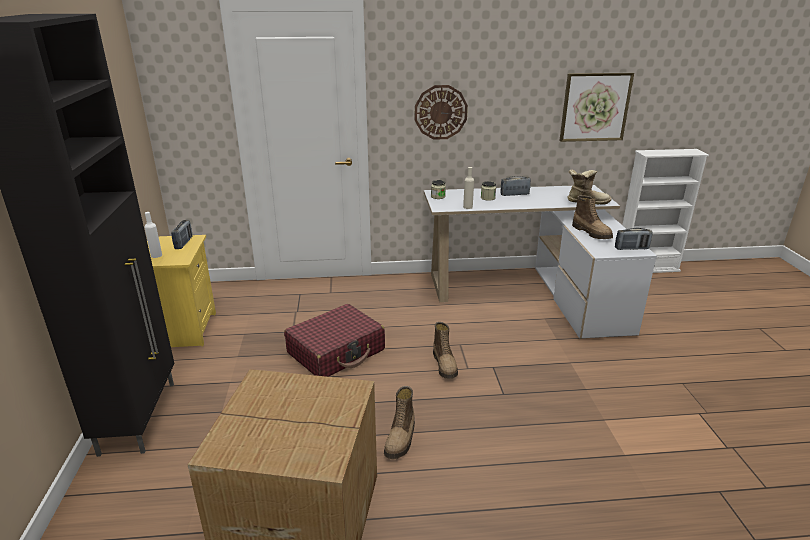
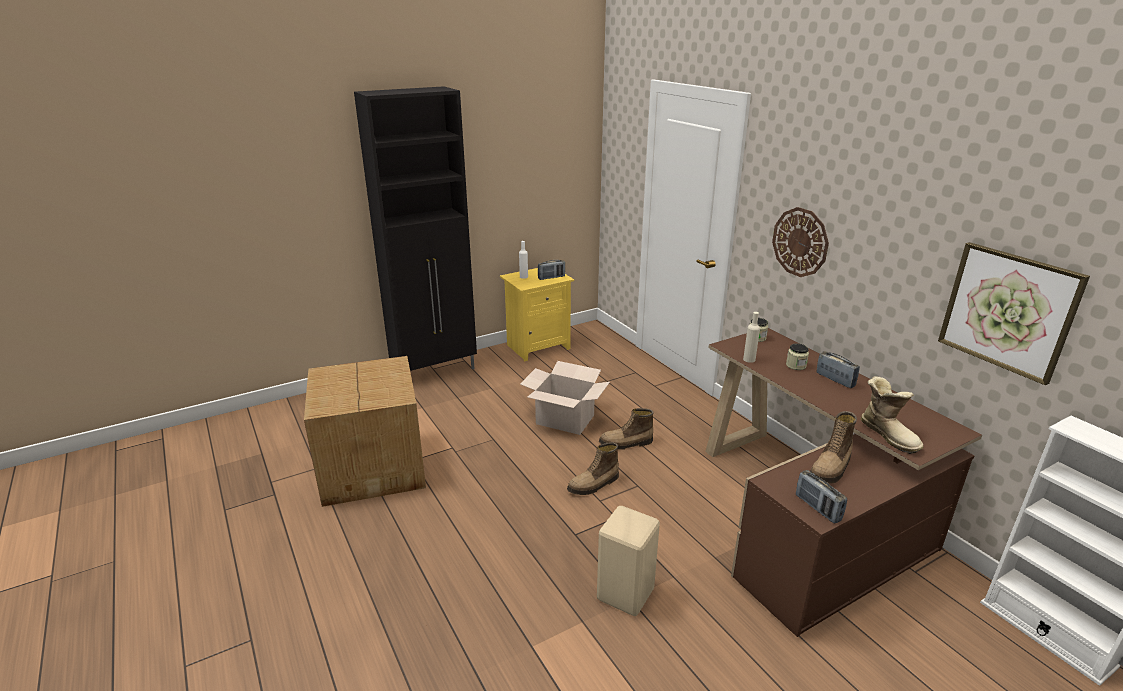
camera: 65 degrees right, 0 degrees up
(336, 351) = (565, 419): red suitcase -> cardboard box
(401, 439) = (473, 487): boot -> boot (626, 443)
(532, 292) = (806, 516): white desk -> brown desk
(581, 390) = (623, 594): none -> beige stool

